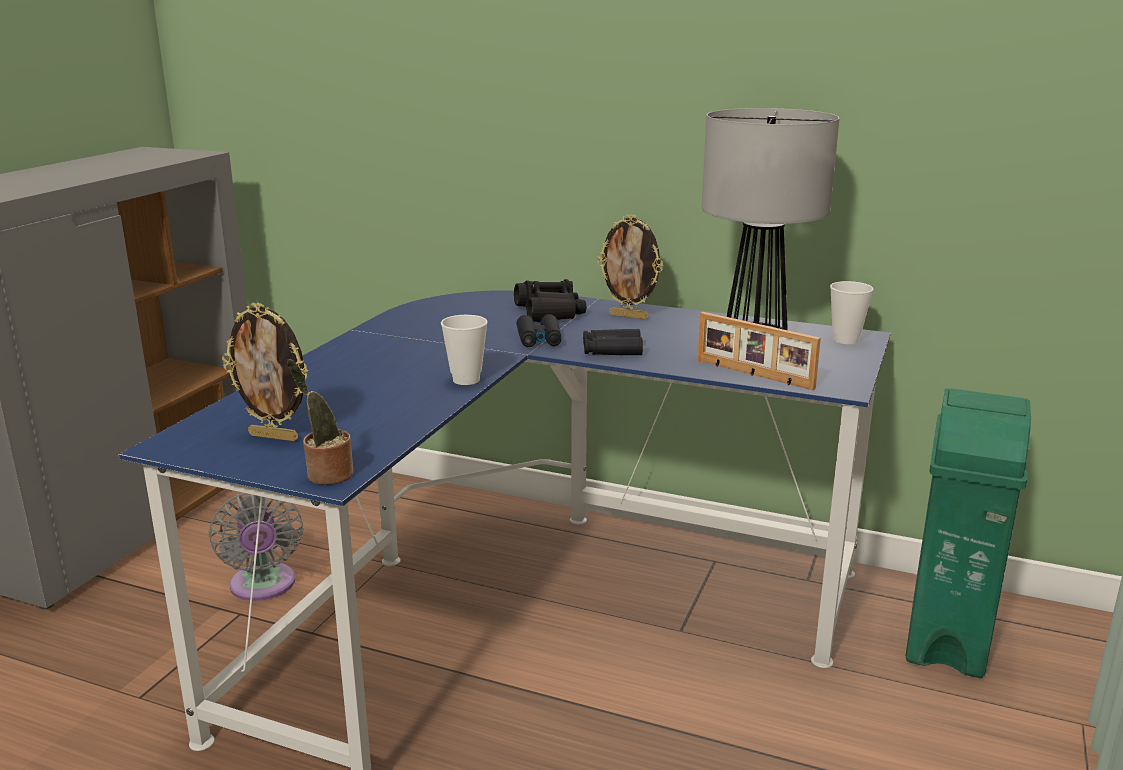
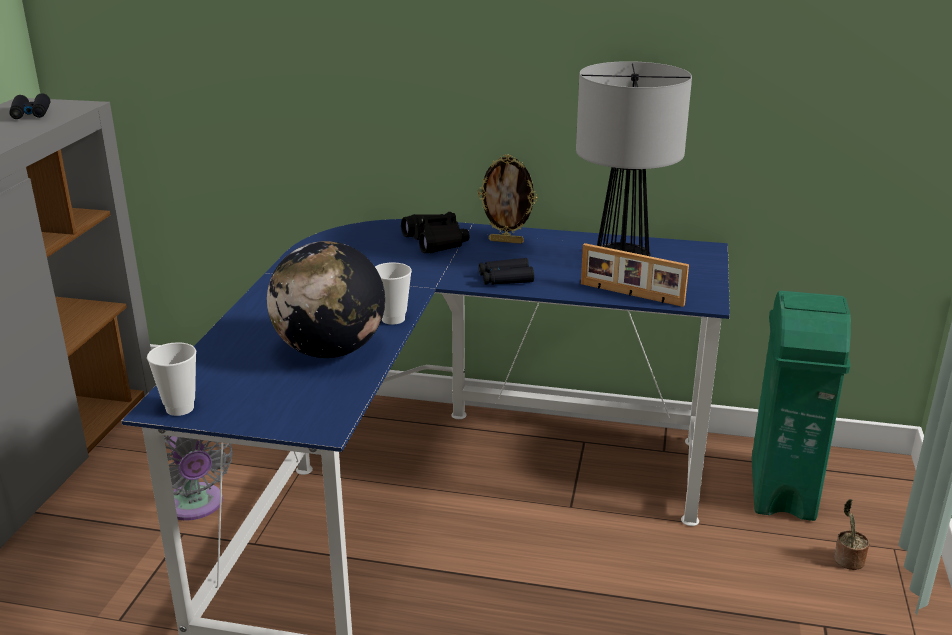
camera: 10 degrees left, 5 degrees up
(275, 436) = (253, 391): picture frame -> none
(326, 475) = (316, 424): potted plant -> potted plant (847, 560)
(380, 405) = (329, 351): none -> globe
(539, 339) = (438, 271): black binoculars -> black binoculars (31, 113)
(845, 340) = (694, 254): cup -> cup (180, 408)

